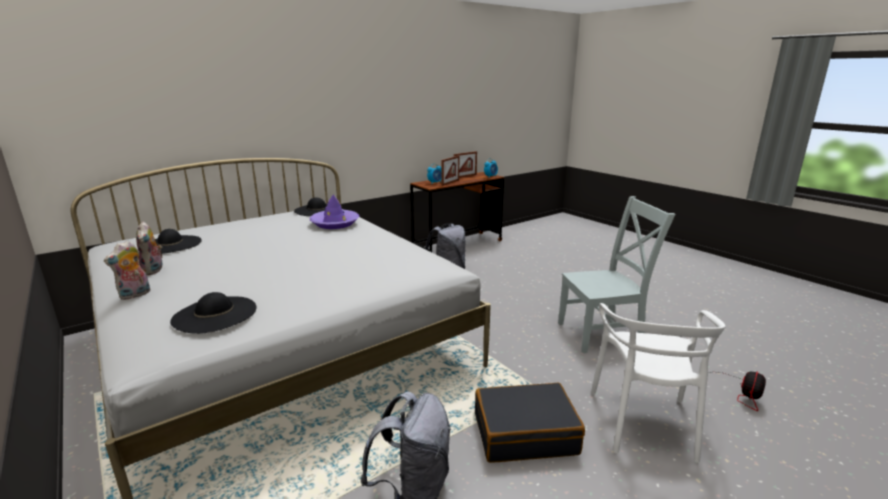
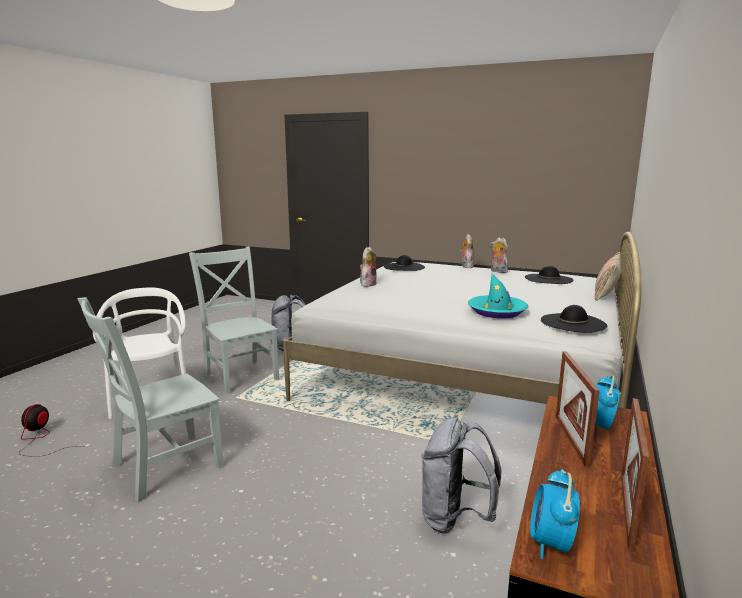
camera: 150 degrees right, 5 degrees down
(189, 227) = (606, 292): none -> pillow
(335, 223) = (497, 312): purple hat -> turquoise hat
(355, 280) = (367, 284): none -> plush toy
(525, 433) = (240, 375): black suitcase -> grey chair

